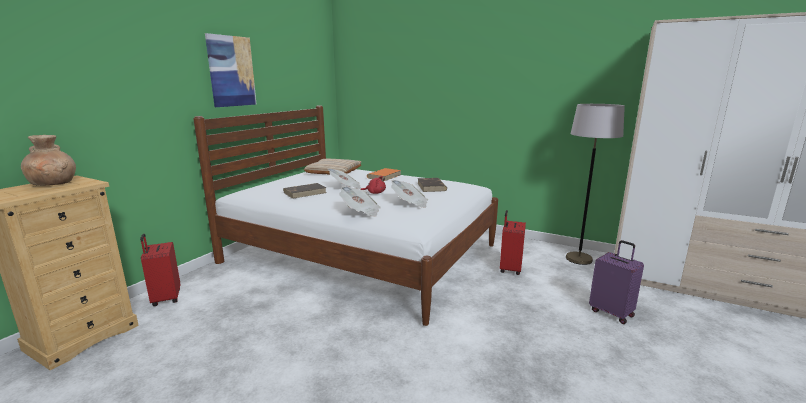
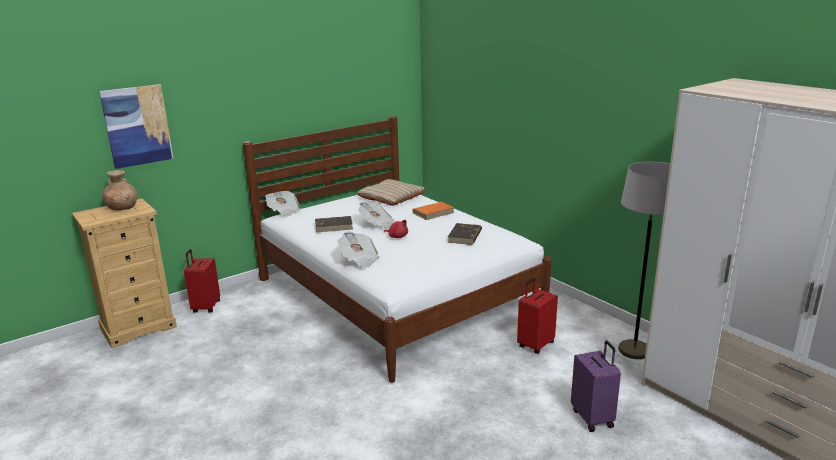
camera: 25 degrees right, 5 degrees up
(231, 71) = (285, 93): picture -> picture (137, 126)
(410, 204) = (415, 257): newspaper -> newspaper (283, 211)

